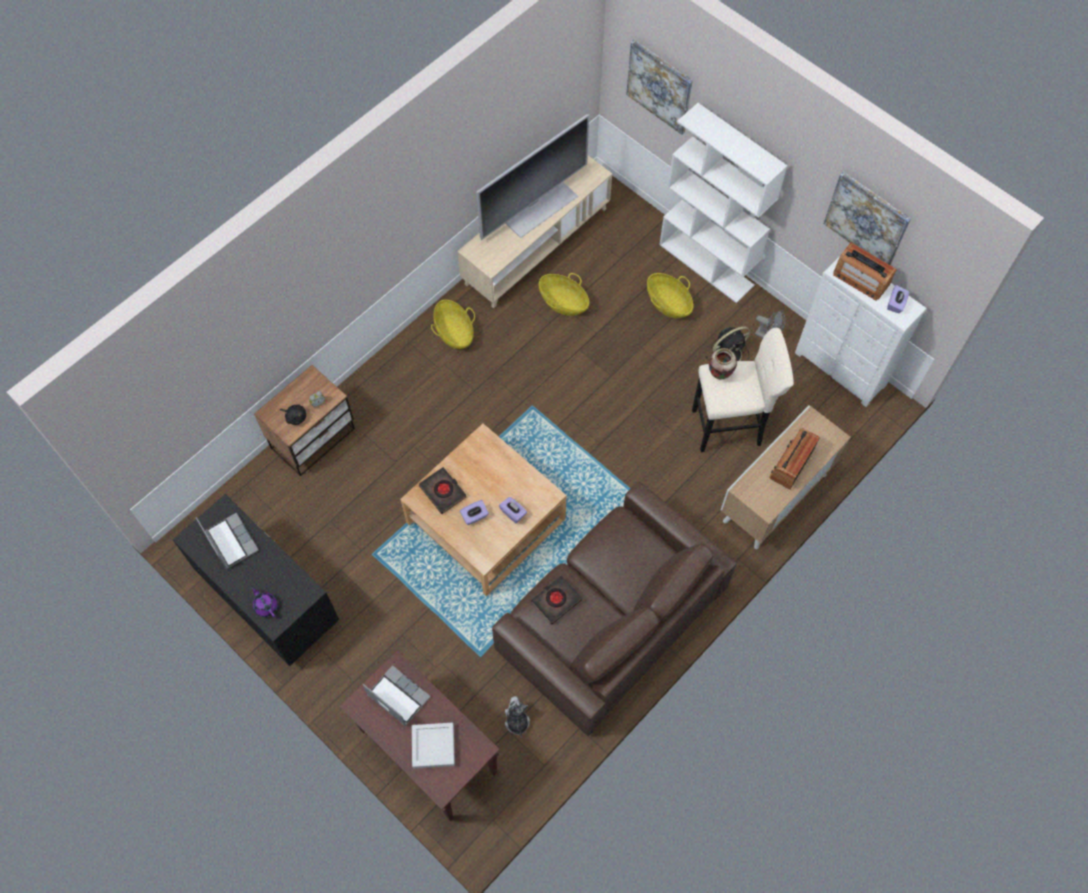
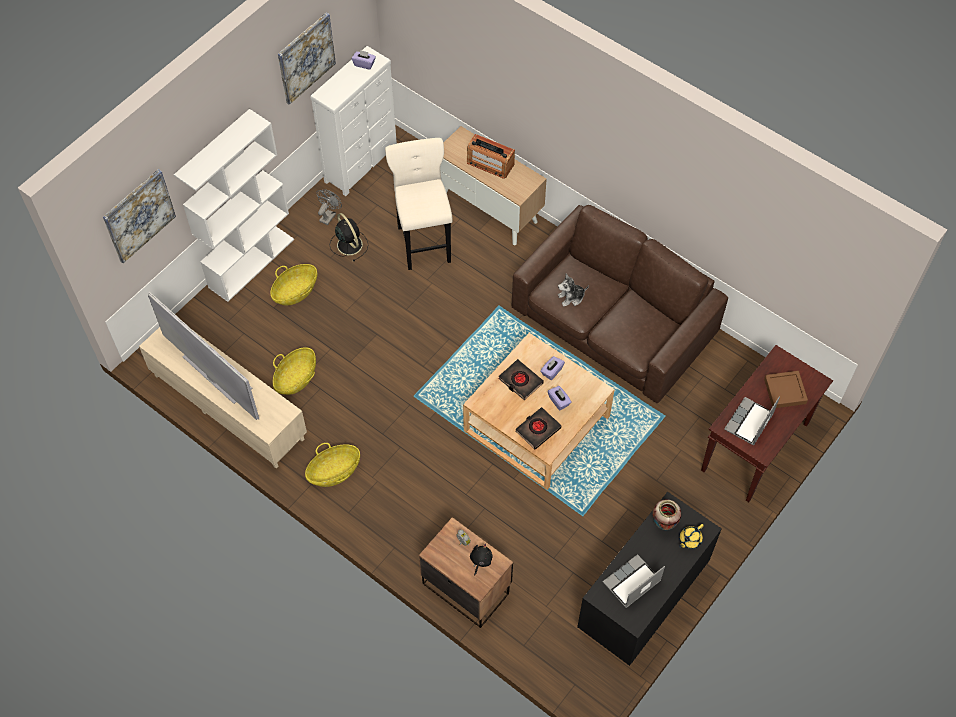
camera: 95 degrees left, 5 degrees down
(266, 605) = (689, 540): purple teapot -> yellow teapot
(433, 746) = (785, 391): grey tray -> brown tray
(516, 720) = (715, 383): plush toy -> plush toy (571, 297)
(556, 600) = (626, 335): black book -> black book (520, 381)
(719, 375) = (413, 209): vase -> vase (663, 524)
(860, 279) = (340, 86): radio -> none

